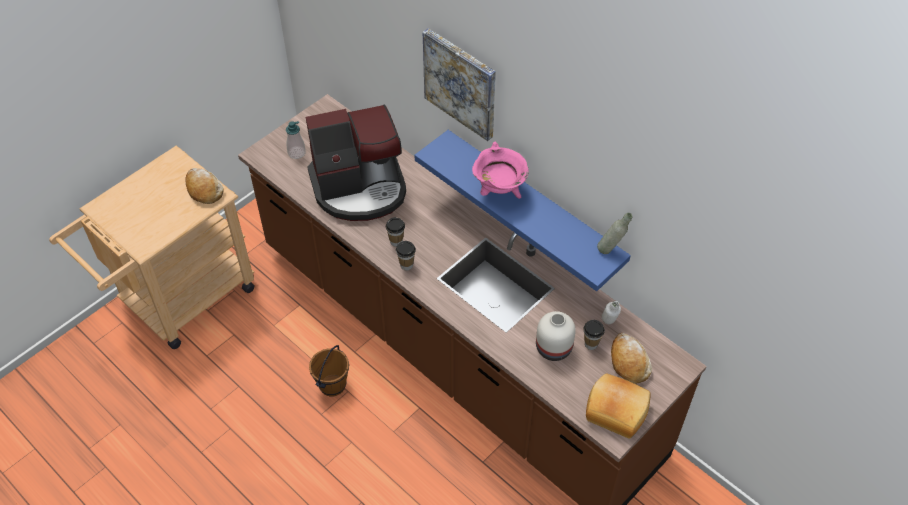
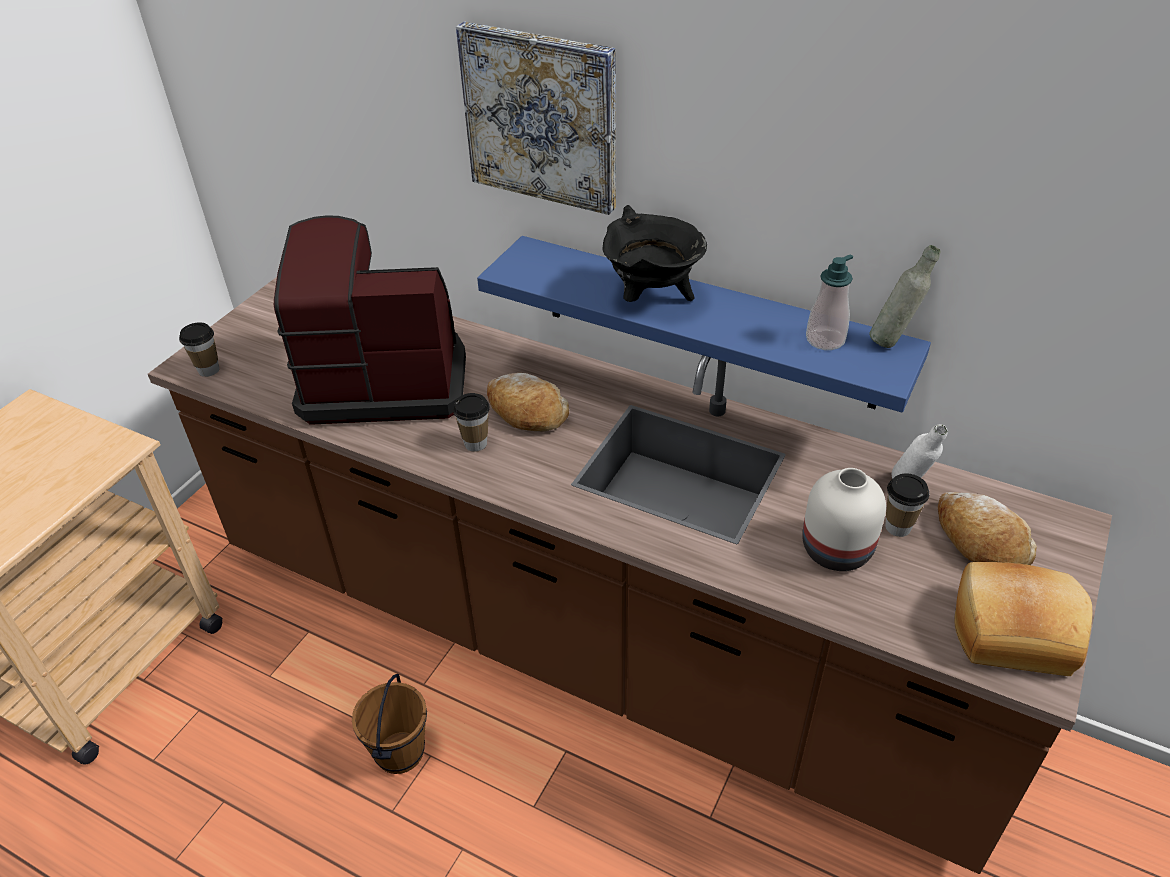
camera: 15 degrees left, 10 degrees down
(204, 189) = (91, 443): bread -> bread (526, 411)
(296, 153) = (256, 351): soap dispenser -> soap dispenser (825, 340)
(360, 188) = (384, 379): coffee machine -> coffee machine turned 150 degrees counterclockwise
(406, 265) = (508, 476): cup -> cup (208, 370)
(499, 191) = (651, 298): pink cooking pot -> black cooking pot

